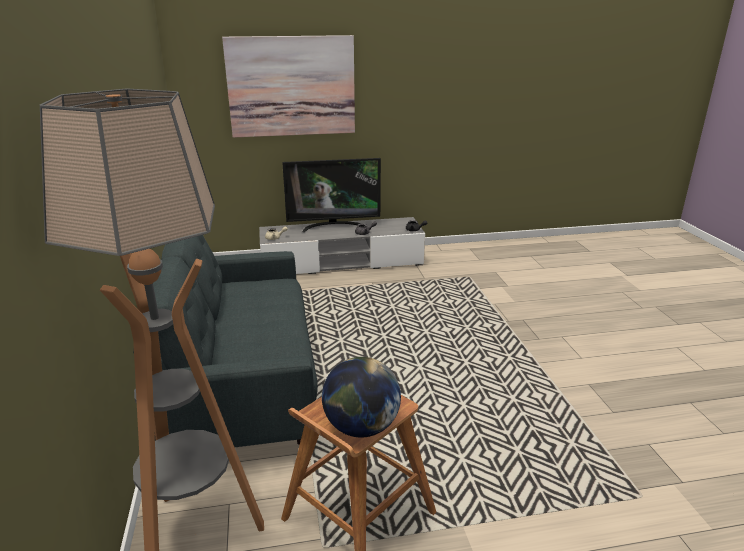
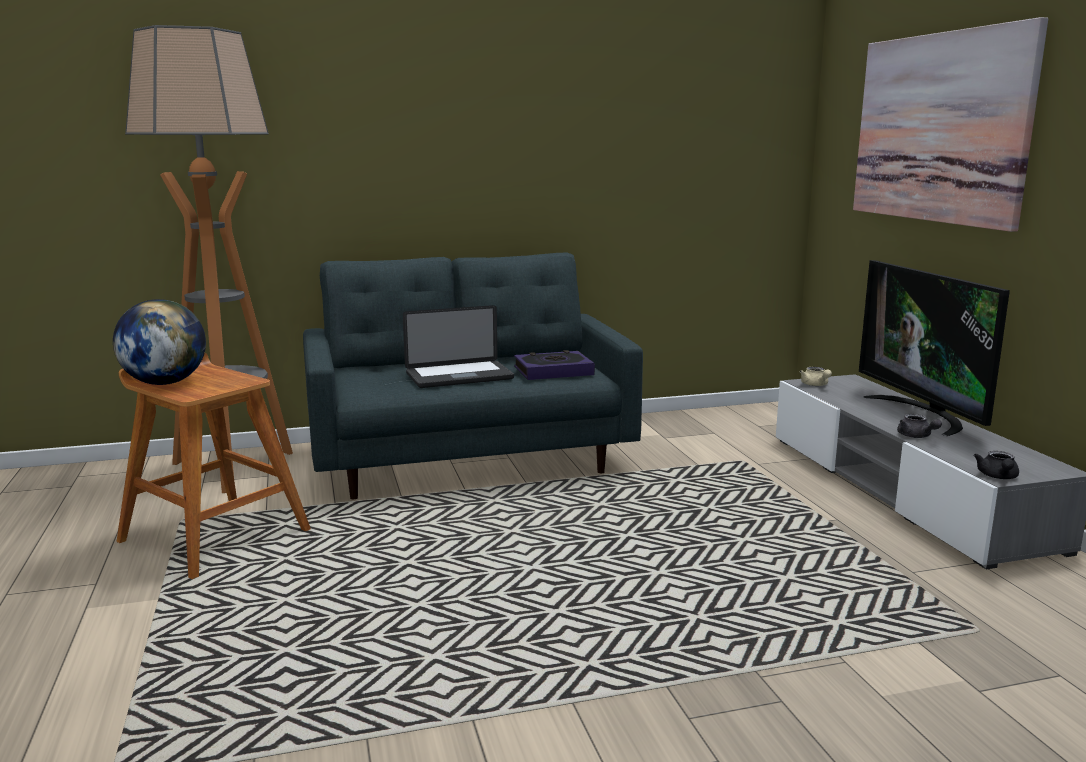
camera: 85 degrees right, 10 degrees down
(266, 325) = (459, 376): none -> laptop
(269, 292) = (553, 371): none -> book

